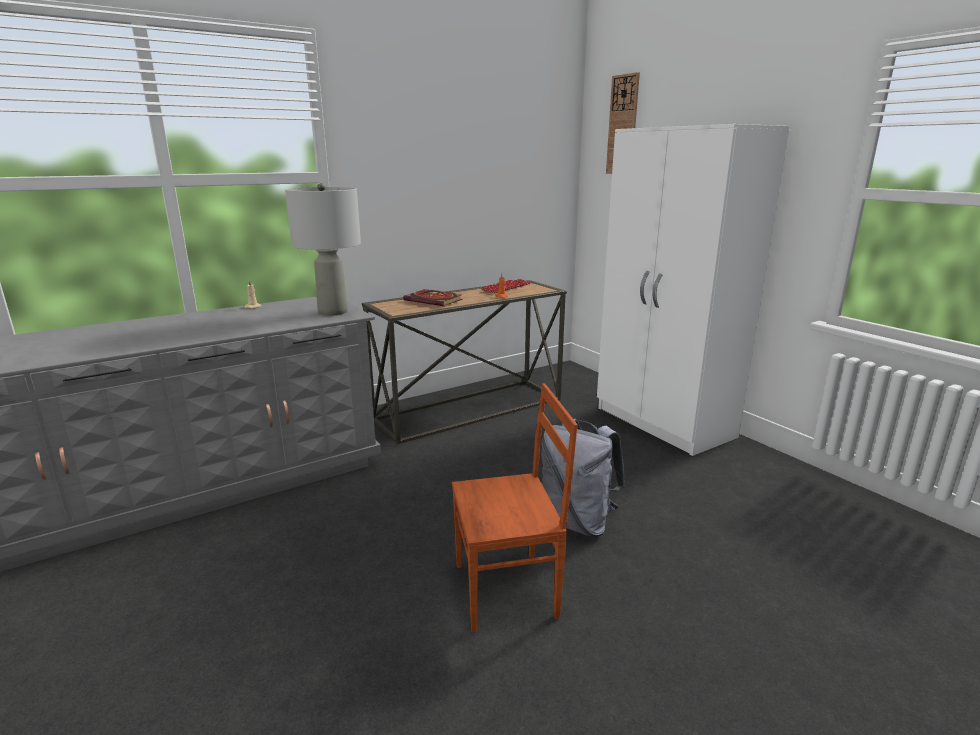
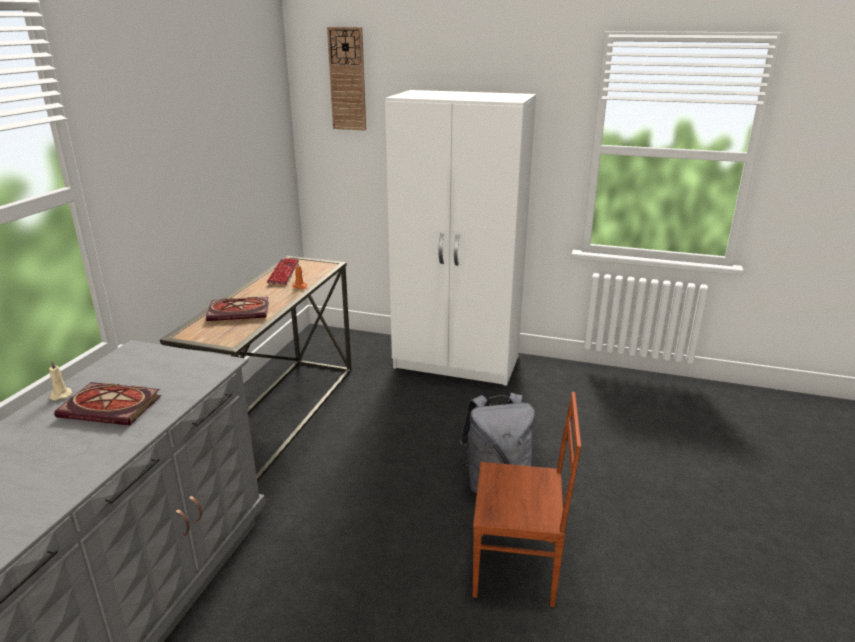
camera: 40 degrees left, 5 degrees up
(262, 317) = (113, 406): none -> book
(332, 312) = (186, 368): grey table lamp -> none
(507, 591) = (516, 569): brown chair -> brown chair turned 60 degrees clockwise

